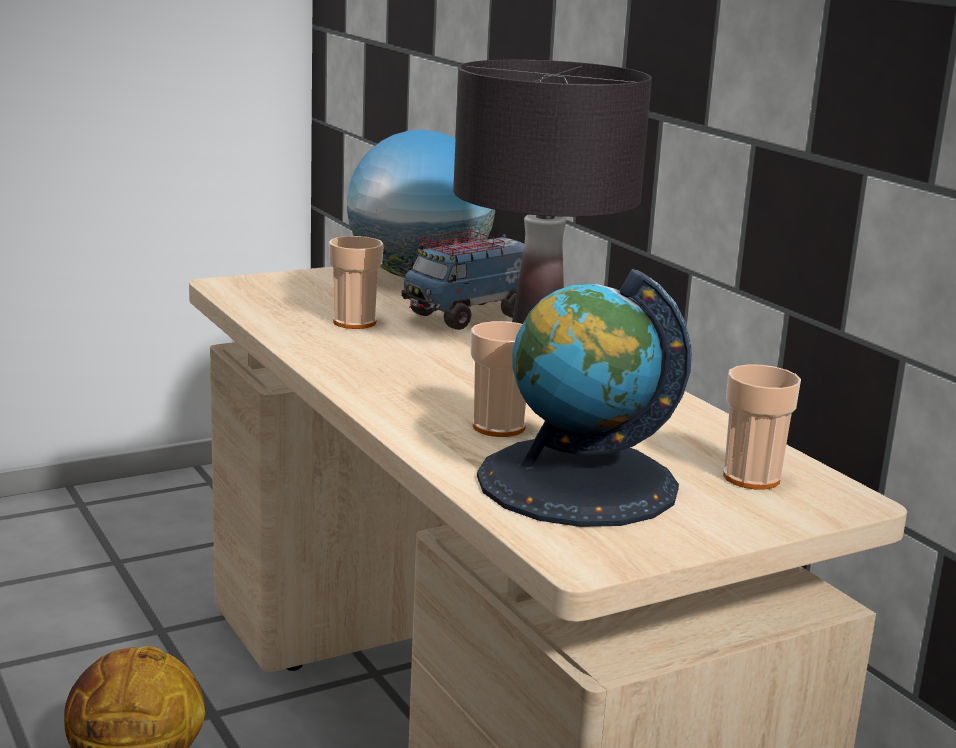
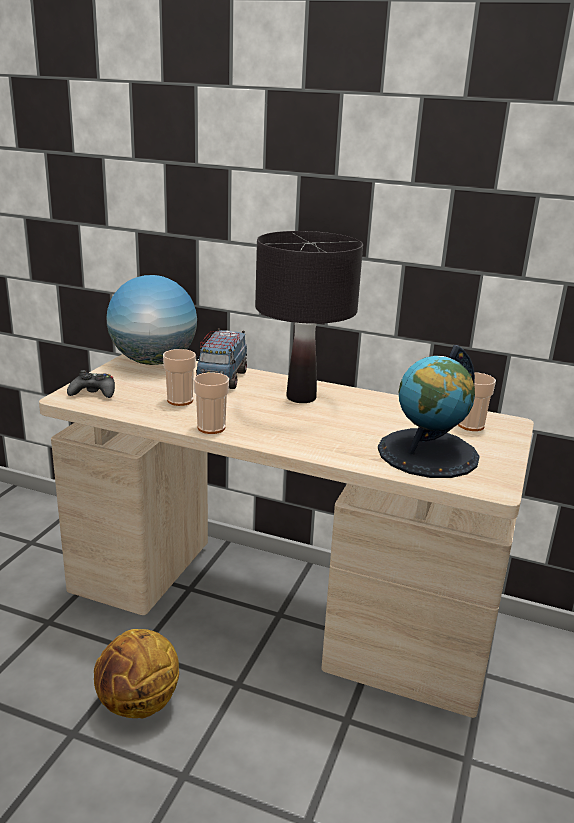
camera: 40 degrees left, 5 degrees up
(269, 287) = (93, 392): none -> black game controller
(498, 427) = (351, 437): cup -> cup (211, 428)

